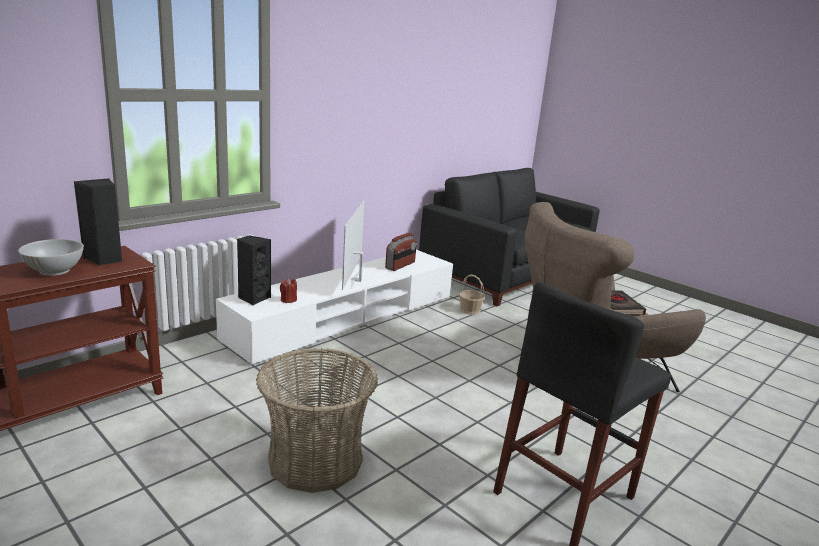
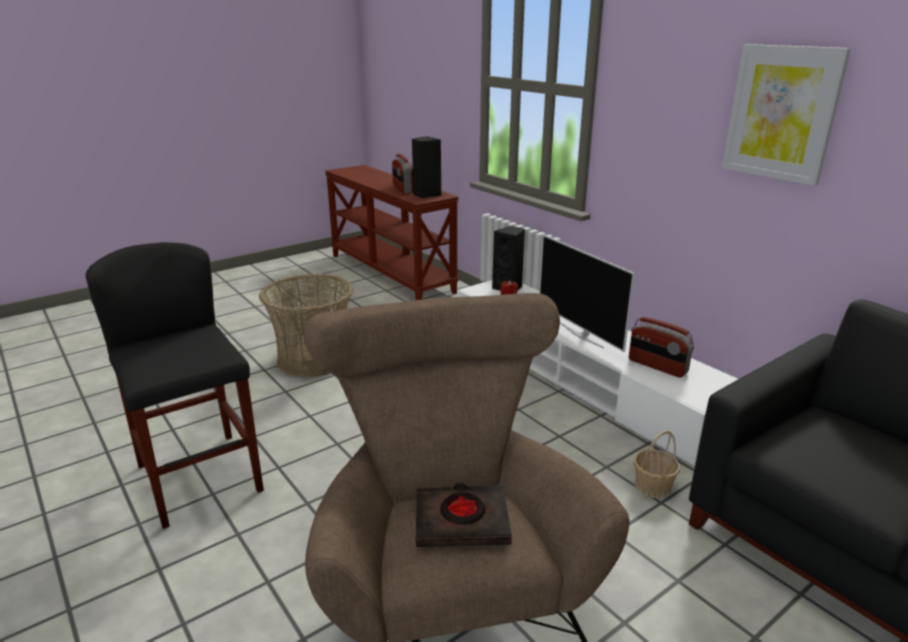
camera: 100 degrees right, 5 degrees up
(55, 271) = (402, 189): white bowl -> radio
(356, 280) = (581, 335): television -> television turned 135 degrees counterclockwise
(393, 95) = (781, 113): none -> picture

